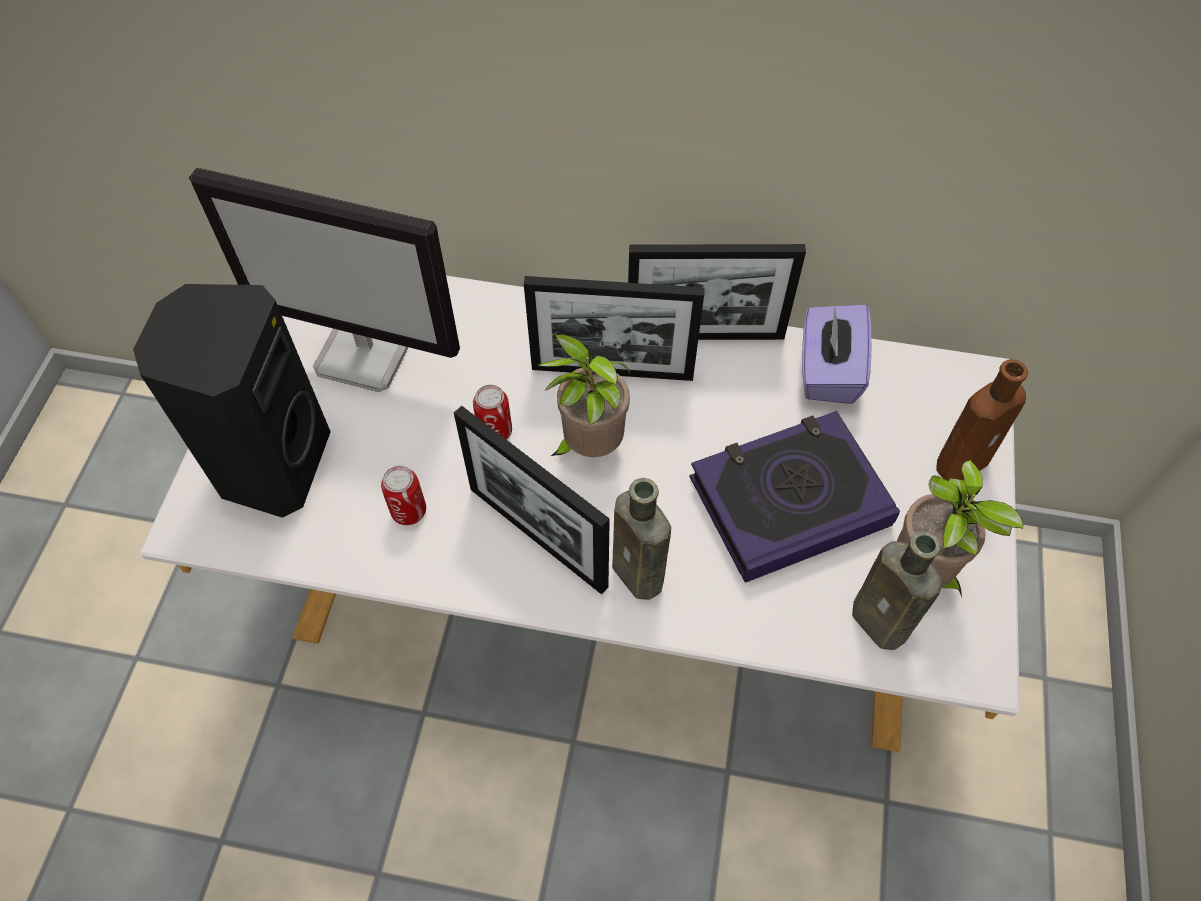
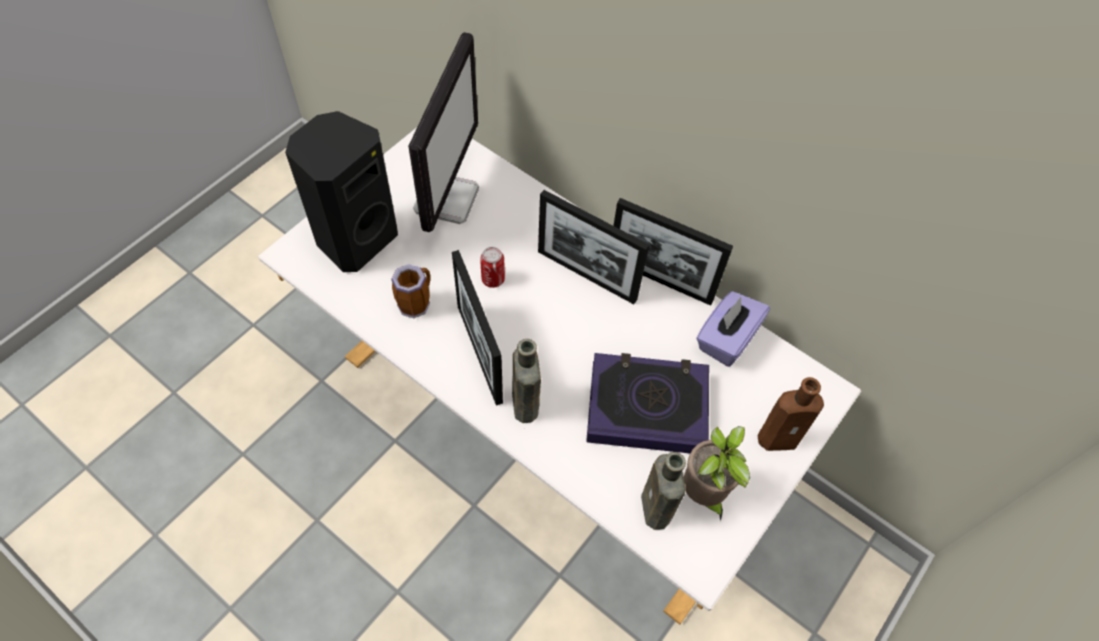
camera: 25 degrees right, 0 degrees up
(367, 353) = (446, 198): monitor -> monitor turned 120 degrees counterclockwise
(409, 511) = (415, 302): can -> mug
(588, 446) = (543, 314): potted plant -> none

